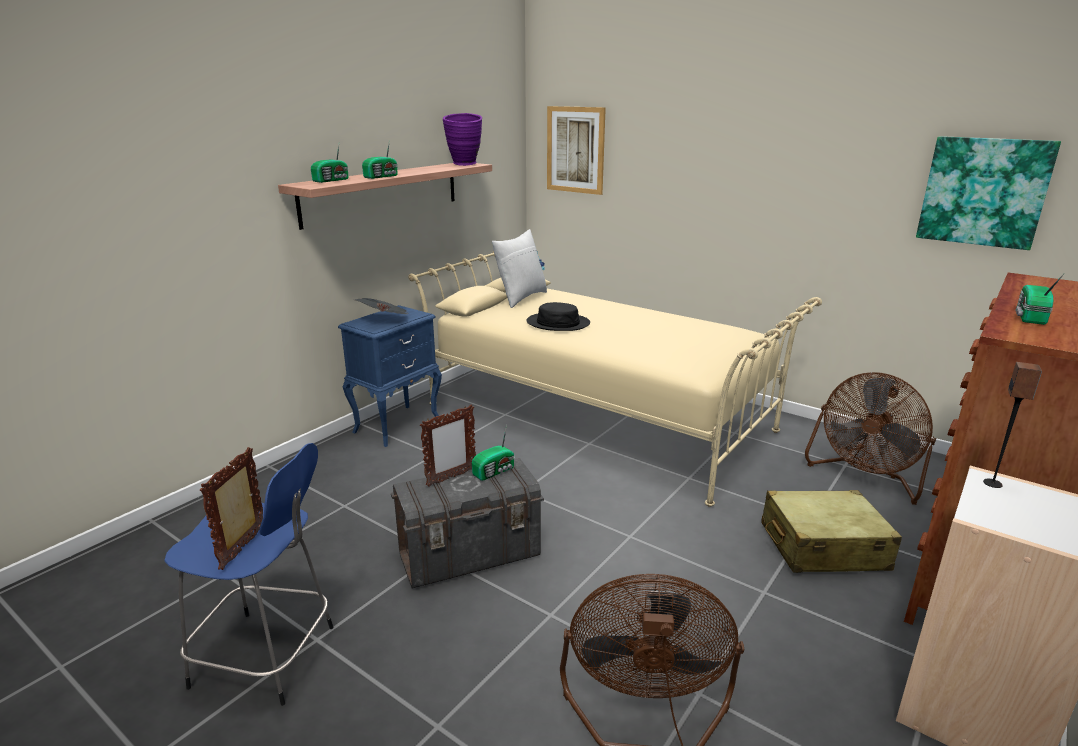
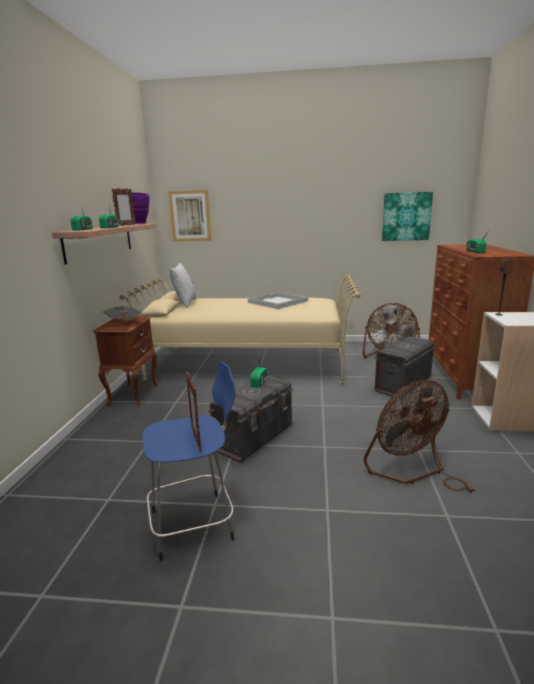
camera: 30 degrees left, 5 degrees down
(397, 425) = (133, 395): blue nightstand -> brown nightstand
(451, 477) = (240, 391): picture frame -> picture frame (126, 225)
(558, 323) = (225, 309): black hat -> none
(658, 325) = (277, 302): none -> white tray
(822, 547) = (403, 384): beige suitcase -> grey storage box

